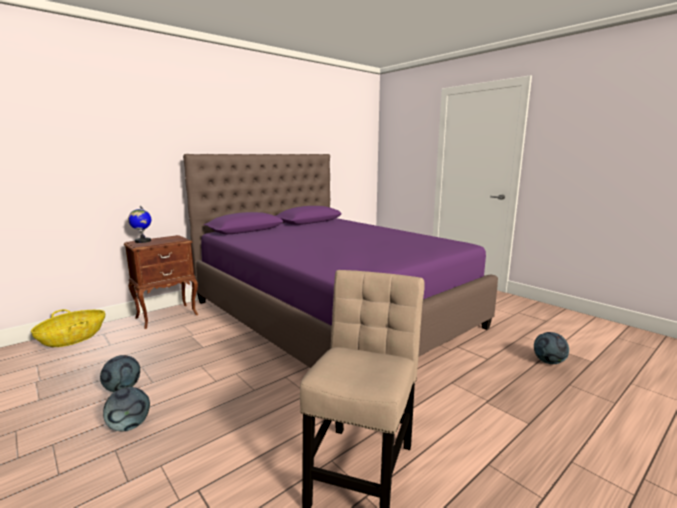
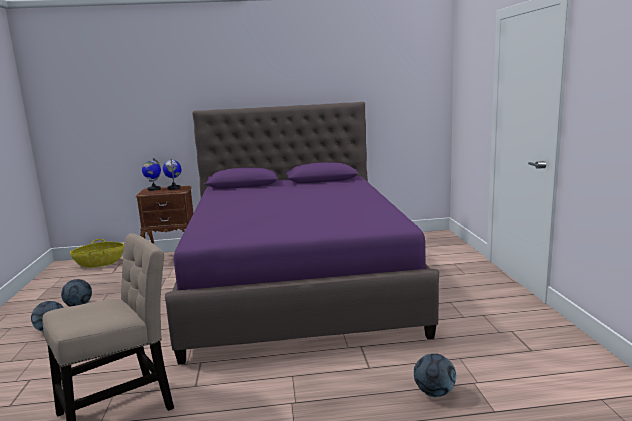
camera: 35 degrees right, 0 degrees up
(167, 238) = (174, 188): none -> globe

